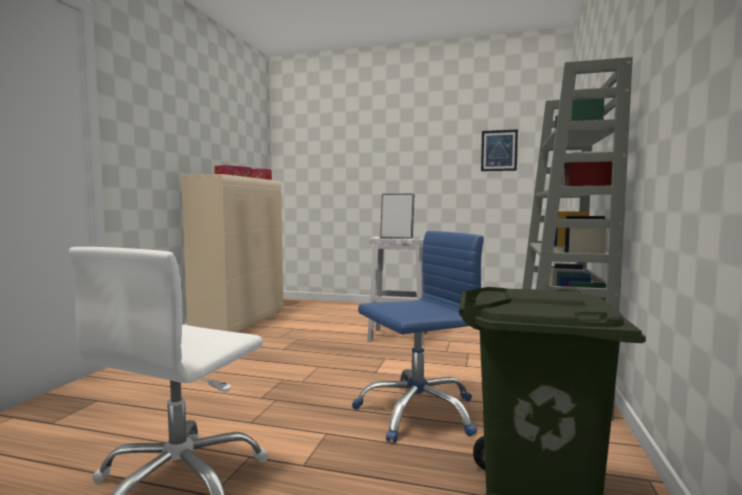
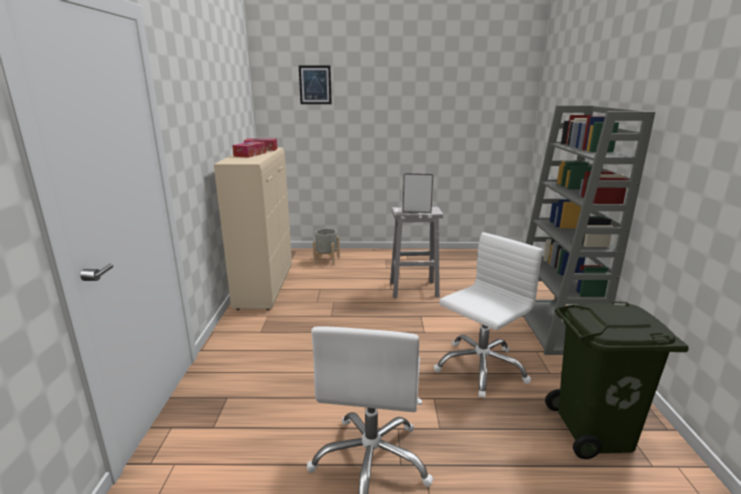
camera: 15 degrees left, 15 degrees up
(325, 309) = (326, 260): none -> grey planter
(417, 412) = (480, 367): blue office chair -> white office chair
(499, 150) = (478, 112): picture -> picture (315, 85)

